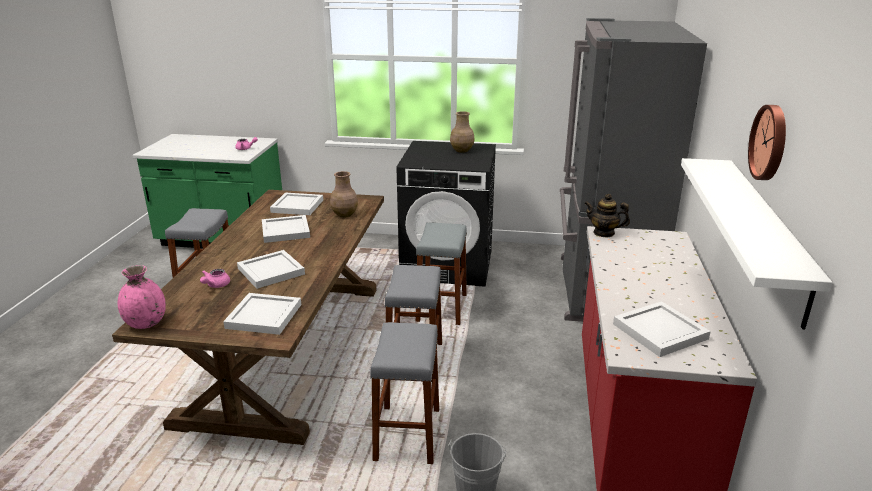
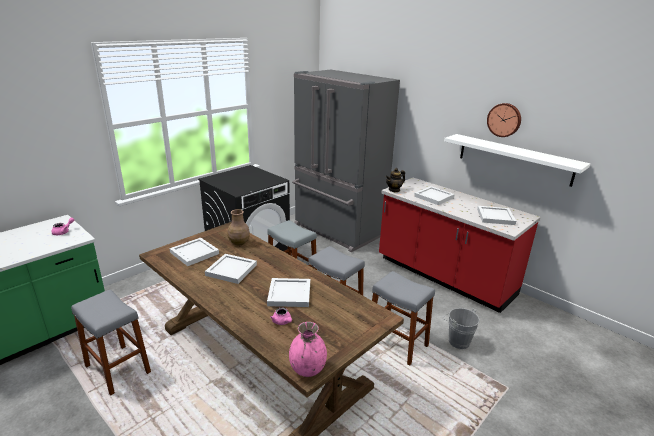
camera: 55 degrees left, 0 degrees up
(262, 316) = (352, 315): white tray -> white tray (434, 197)
(462, 150) = (244, 174): brown vase -> none

